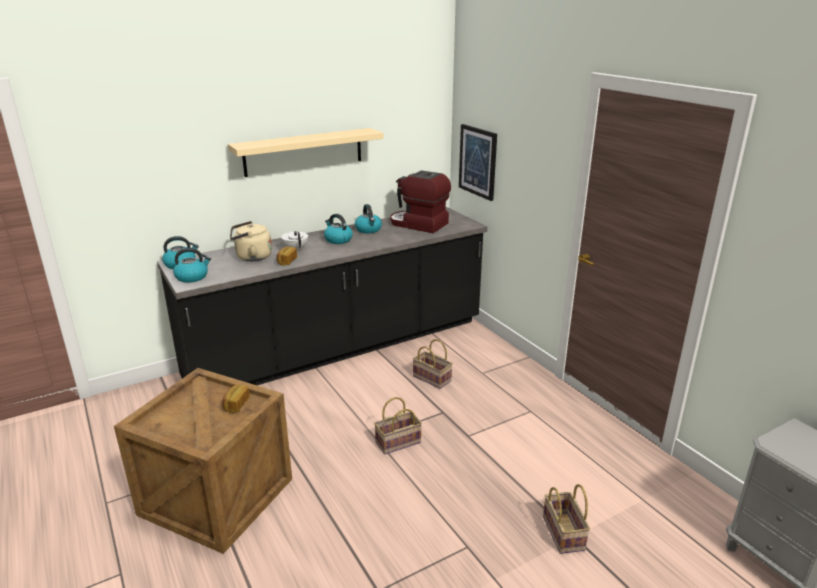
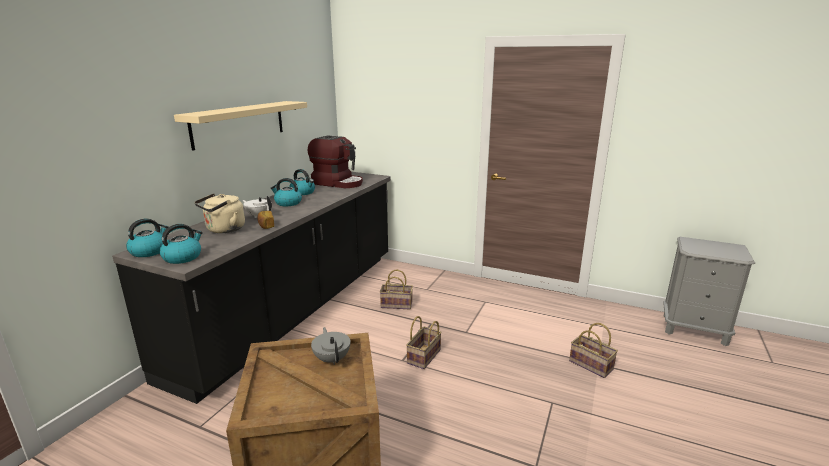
camera: 35 degrees left, 5 degrees down
(235, 404) = (332, 359): bread -> grey teapot
(418, 224) = (338, 183): coffee machine -> coffee machine turned 150 degrees counterclockwise
(478, 161) = (371, 125): picture -> none

